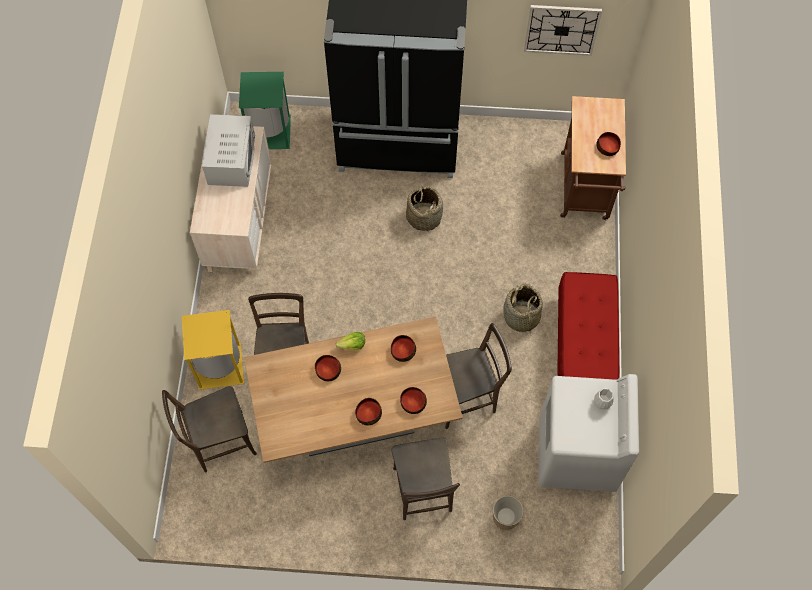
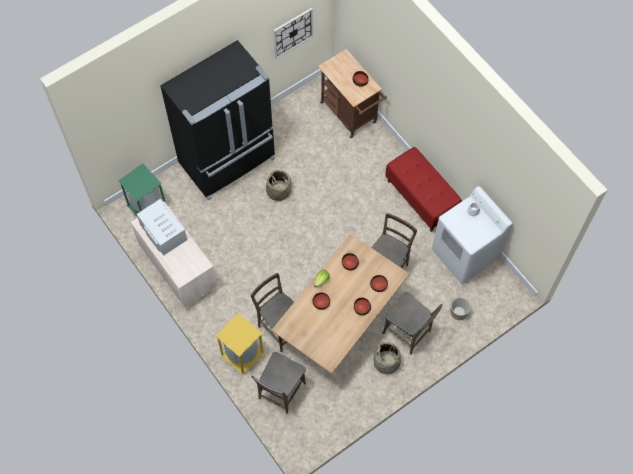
camera: 40 degrees left, 0 degrees up
(521, 317) = (377, 206): basket -> basket (386, 363)

